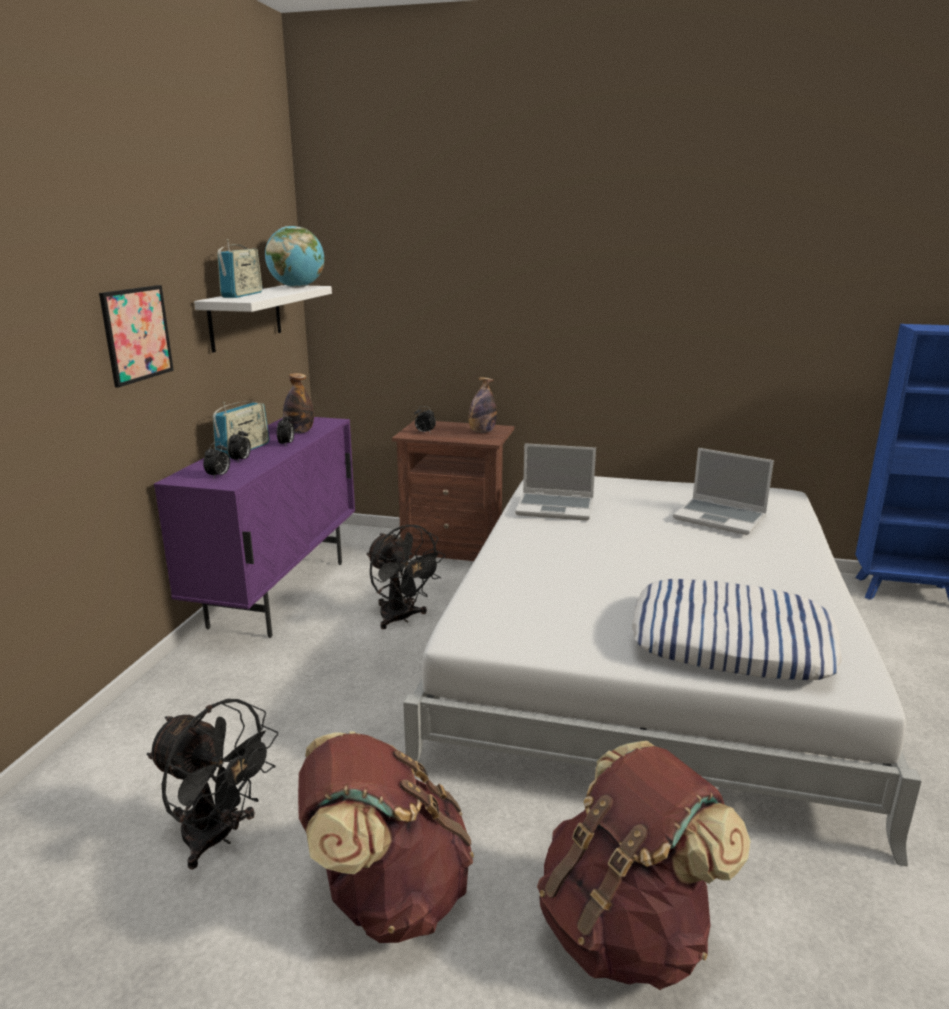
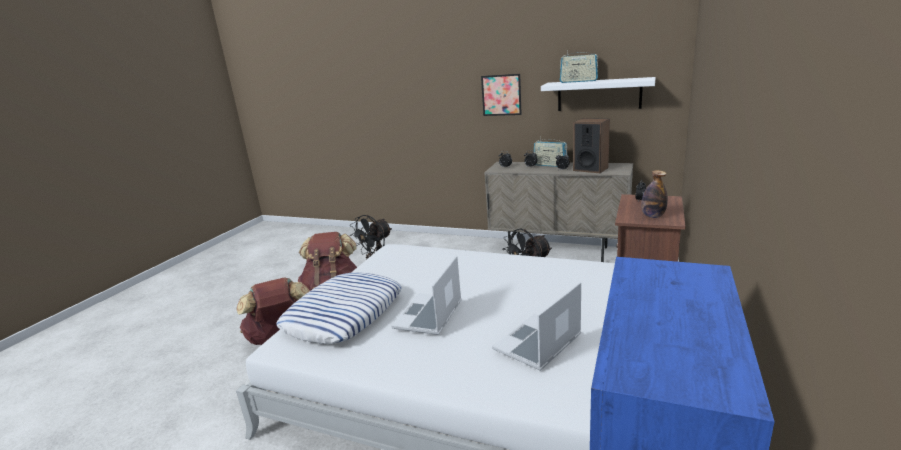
camera: 100 degrees right, 0 degrees up
(280, 593) = (558, 251): purple cabinet -> beige cabinet
(297, 287) = (633, 79): globe -> none
(299, 432) = (590, 169): bottle -> speaker
(556, 508) = (563, 273): laptop -> laptop (429, 316)

